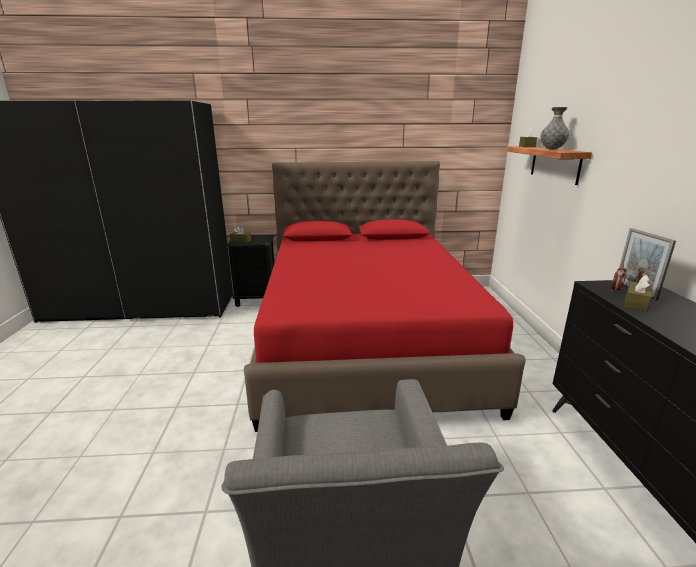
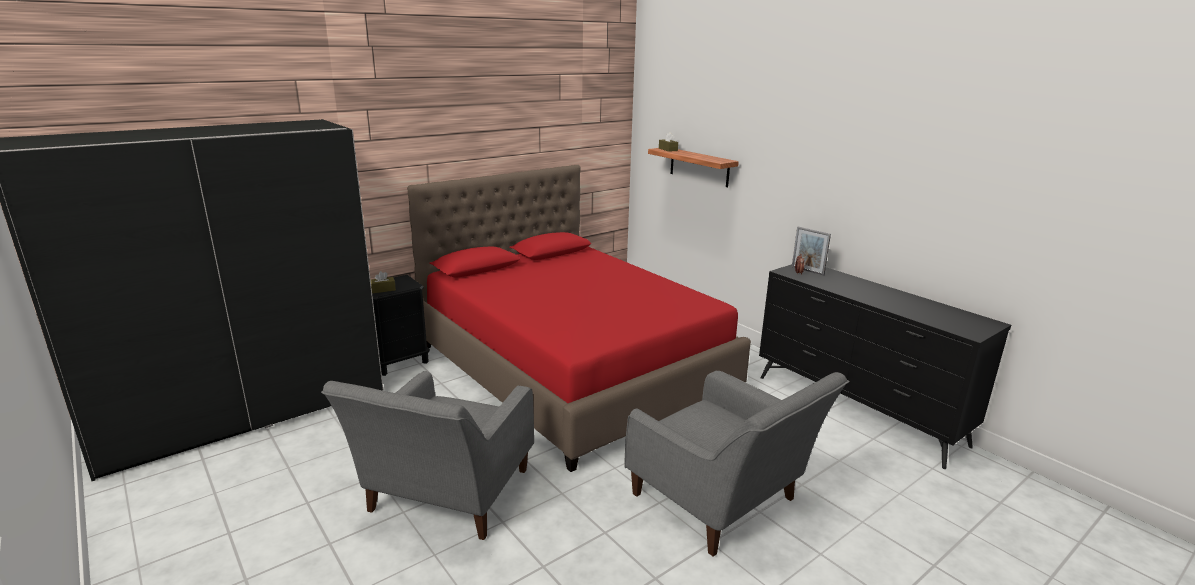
camera: 35 degrees left, 0 degrees up
(150, 411) = (446, 497): none -> grey armchair
(552, 149) = (703, 157): grey vase -> none
(636, 303) = (816, 280): brown tissue box -> none

